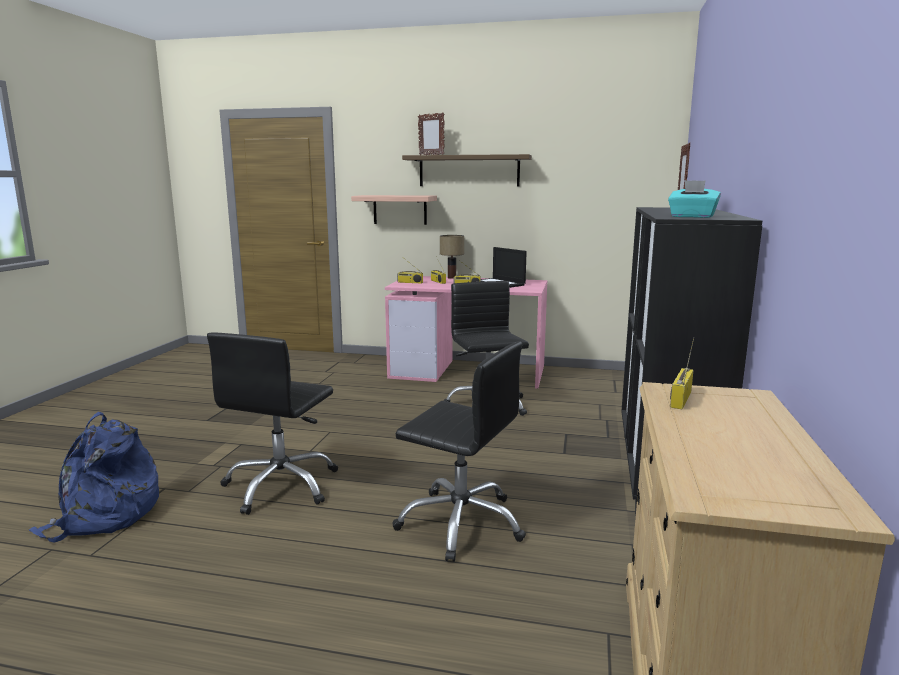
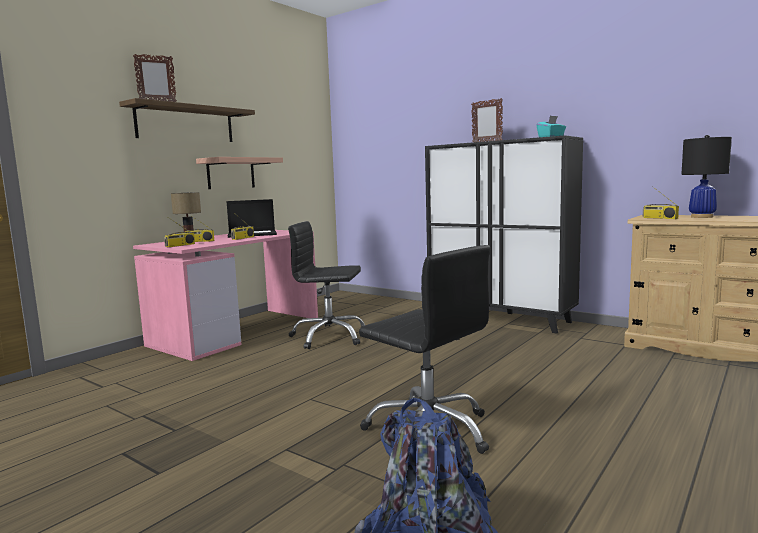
camera: 65 degrees left, 5 degrees down
(400, 209) = (113, 166): shelf -> shelf (231, 173)
(461, 523) = (539, 371): black office chair -> none
(740, 426) = (701, 217): none -> black table lamp

